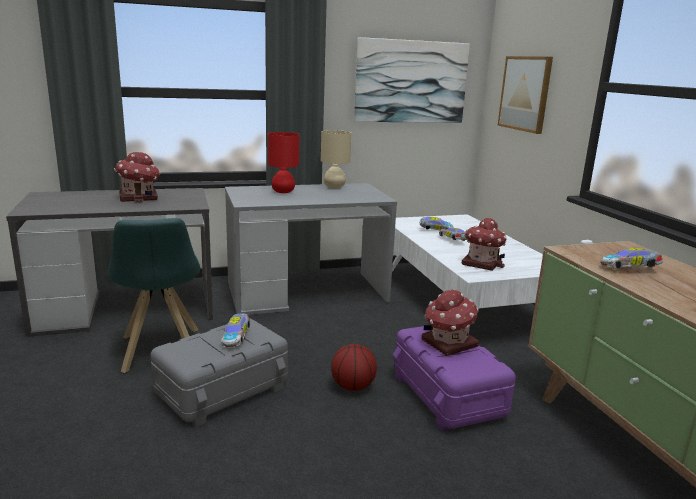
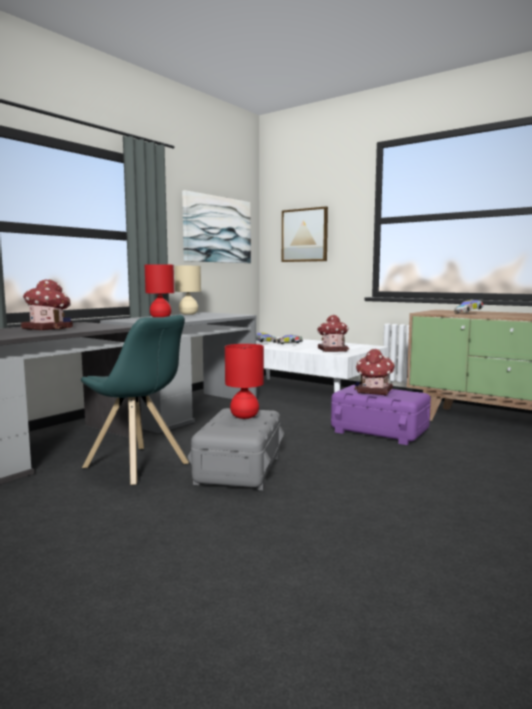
camera: 35 degrees left, 10 degrees down
(236, 337) = (244, 416): toy car -> red table lamp
(353, 387) = (321, 443): basketball -> none

